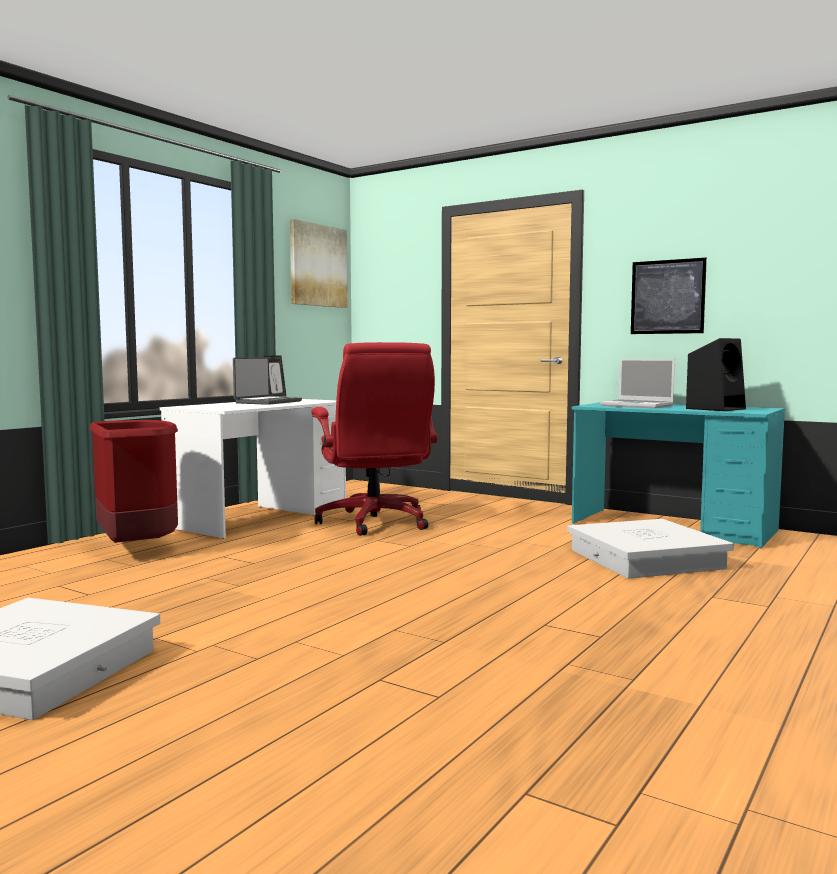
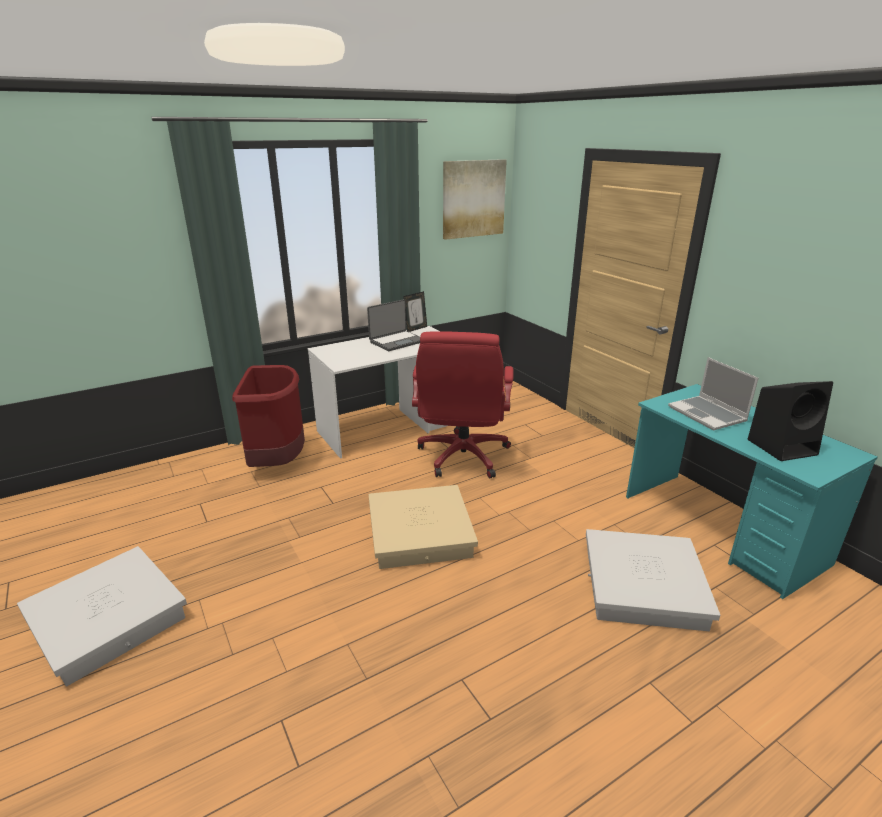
camera: 25 degrees right, 20 degrees up
(388, 564) = (420, 533): none -> beige storage box
(667, 297) = (782, 296): picture -> none

